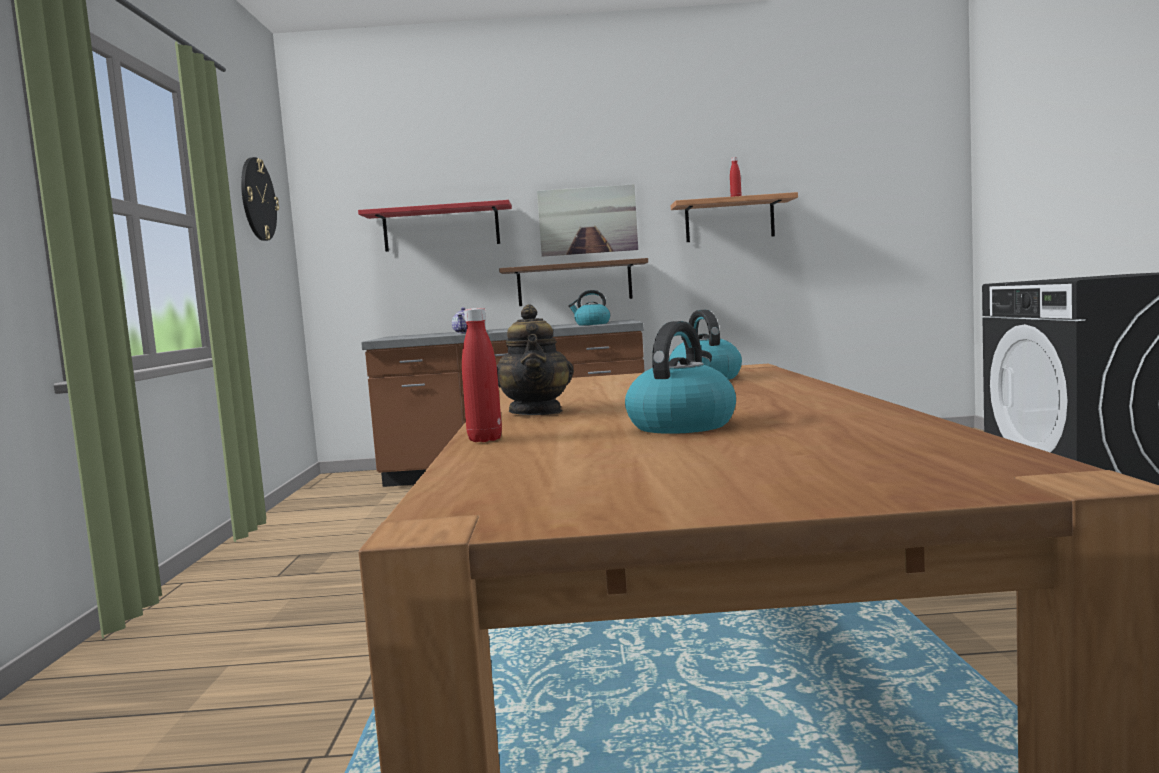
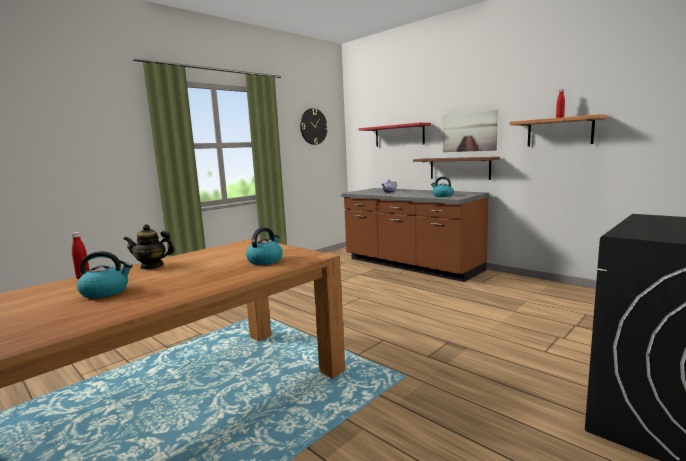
camera: 45 degrees right, 5 degrees up
(536, 412) = (152, 266): teapot -> teapot turned 45 degrees clockwise

